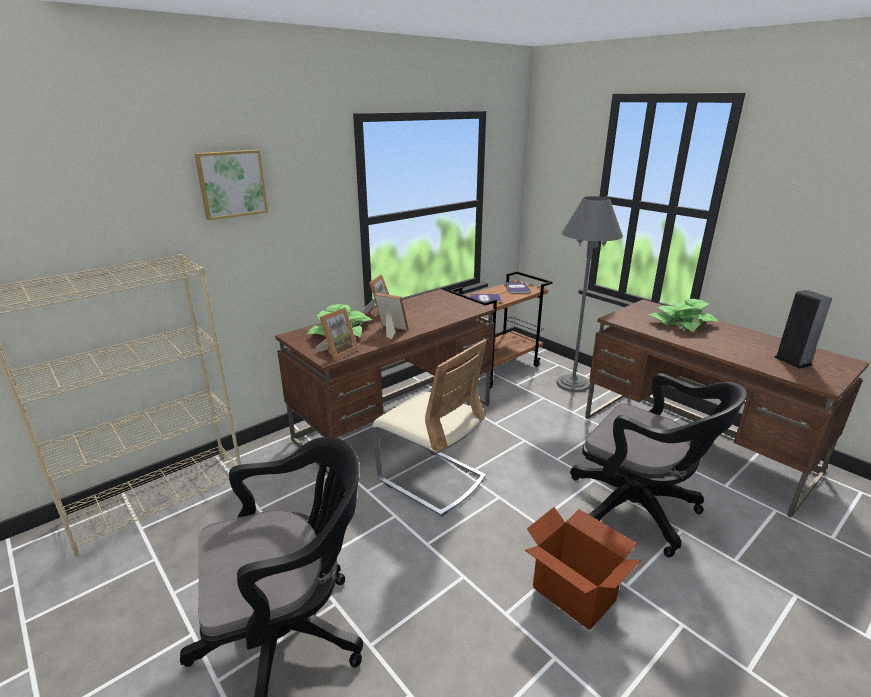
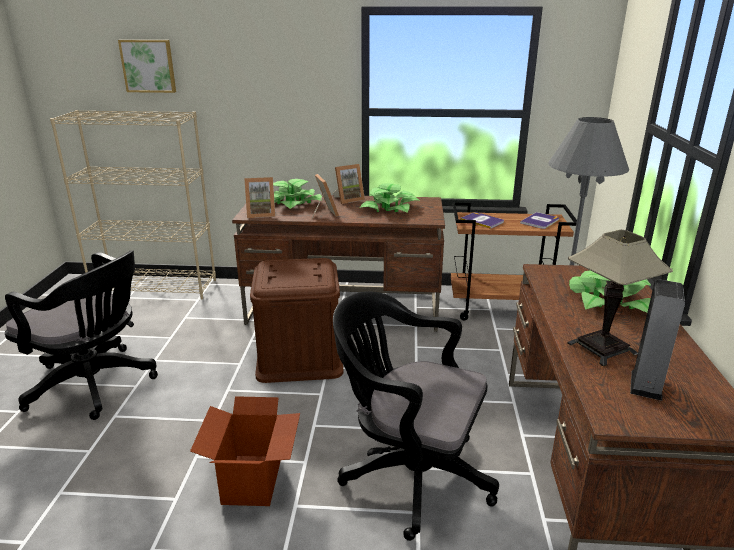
camera: 45 degrees right, 0 degrees up
(231, 184) = (240, 62): picture -> picture (148, 66)
(428, 309) = (389, 208): none -> potted plant
(431, 479) = (299, 356): beige chair -> brown storage box
(639, 511) = (409, 474): black office chair -> black office chair turned 120 degrees clockwise
(740, 351) = (601, 348): none -> table lamp

